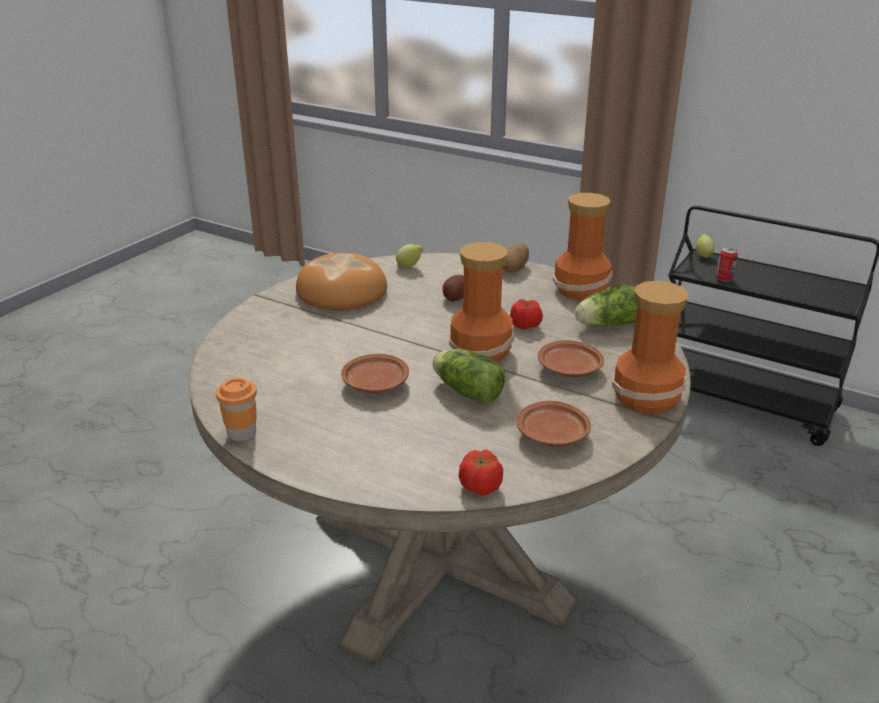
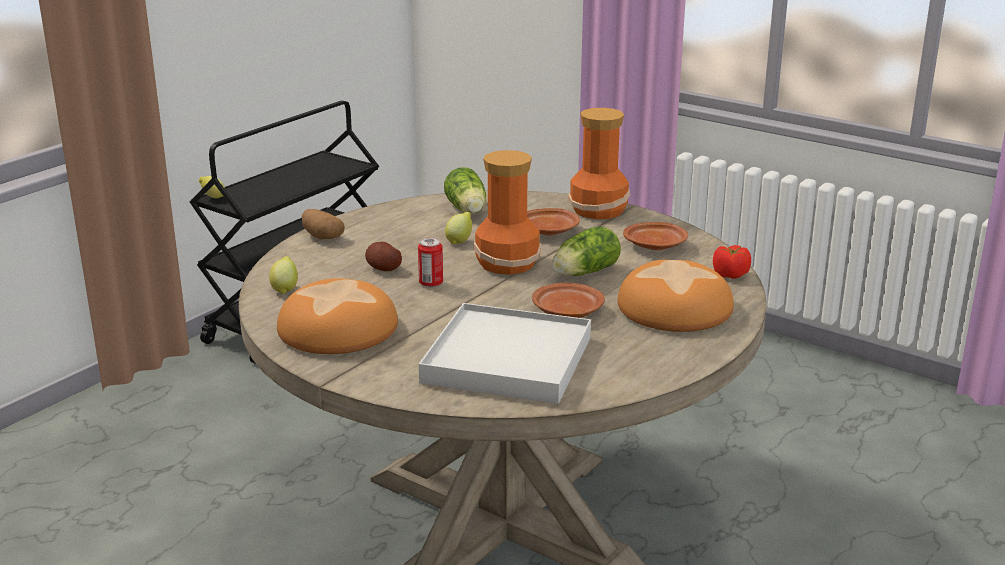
camera: 85 degrees left, 5 degrees down
(242, 434) = (662, 376): orange cup -> none
(283, 359) = (508, 360): none -> white tray
(385, 444) = (674, 308): none -> bread
(526, 325) = (459, 241): tomato -> lemon
(582, 290) = (389, 212): vase -> none
(724, 279) = (276, 197): can -> can (431, 283)

